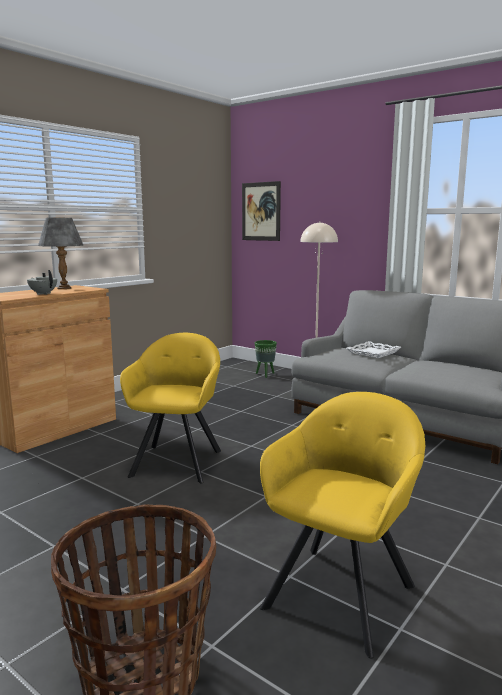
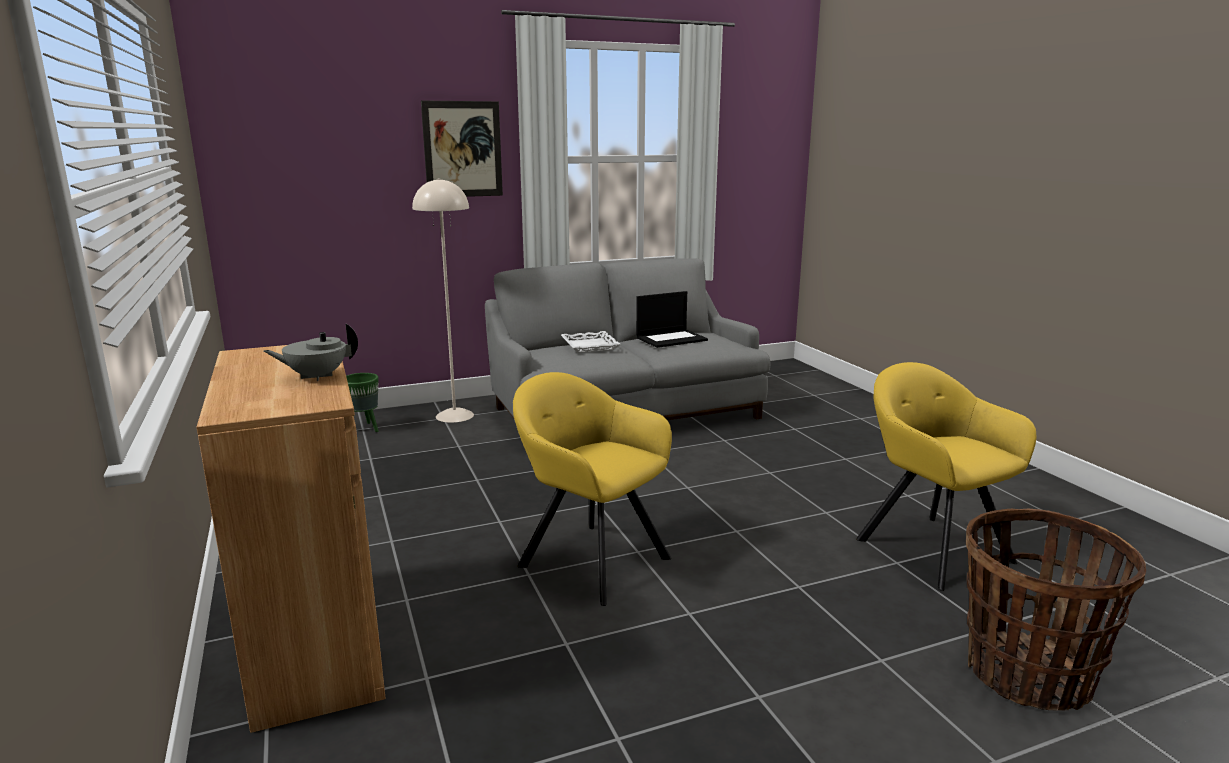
camera: 60 degrees left, 5 degrees up
(64, 288) = (260, 360): grey table lamp -> none
(261, 211) = (273, 160): picture -> picture (462, 149)
(442, 365) = (671, 339): none -> laptop

